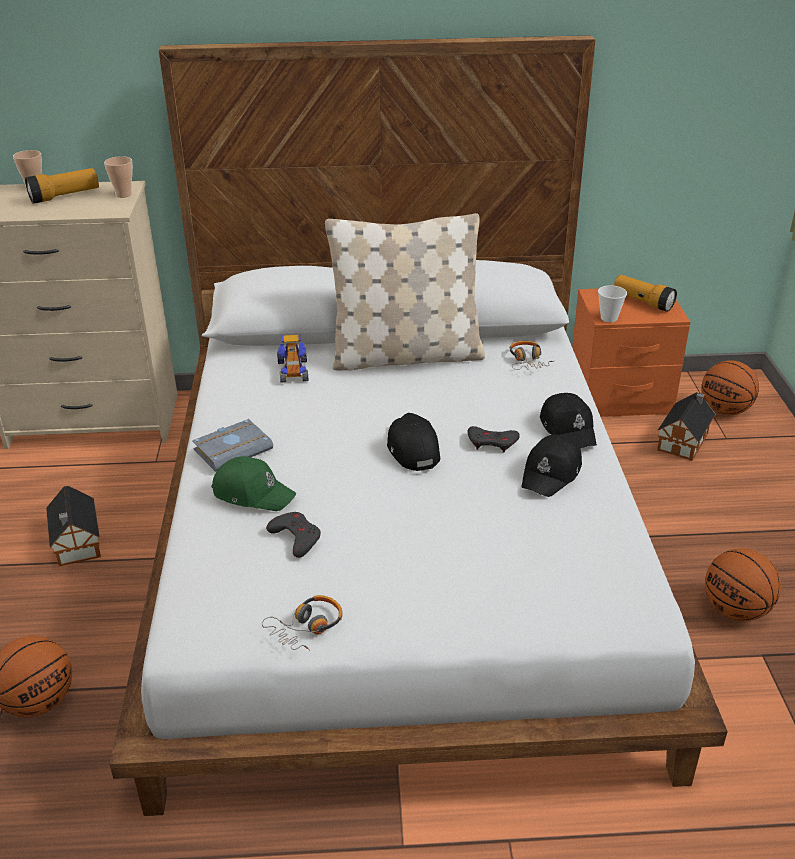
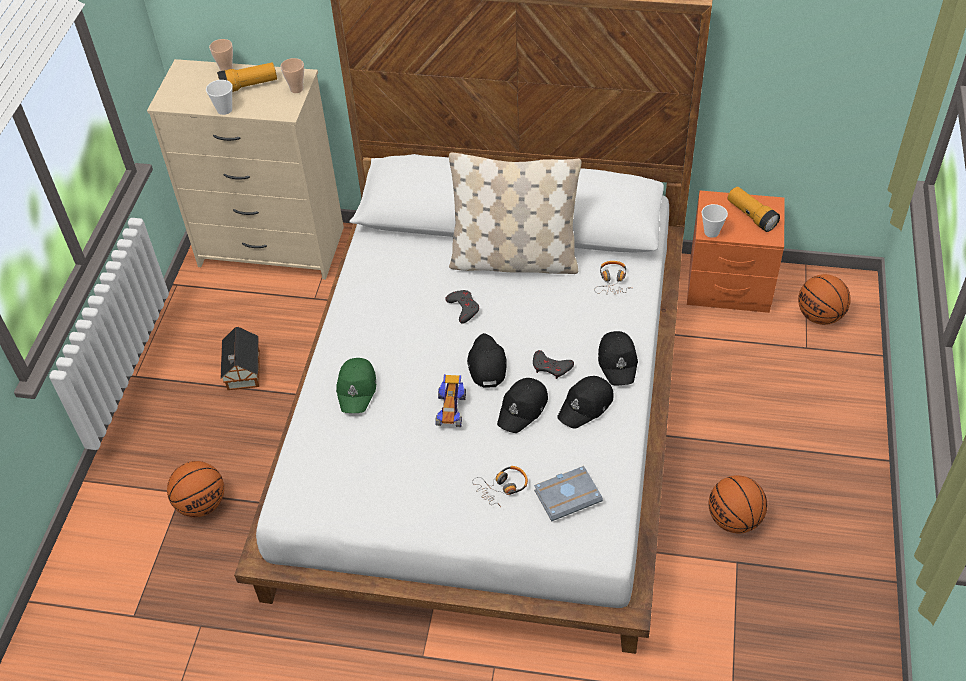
camera: 15 degrees right, 15 degrees up
(37, 215) = (224, 109): none -> cup
(233, 448) = (353, 341): grey book -> grey book (568, 495)
(253, 493) = (357, 389): green cap -> green cap turned 60 degrees clockwise
(293, 370) = (417, 263): toy car -> toy car (450, 409)
(296, 537) = (377, 436): grey game controller -> grey game controller (463, 308)
(307, 628) = (368, 513): headphones -> headphones (502, 488)
(475, 487) = (523, 409): none -> black cap
(684, 441) = (766, 344): toy house -> none

